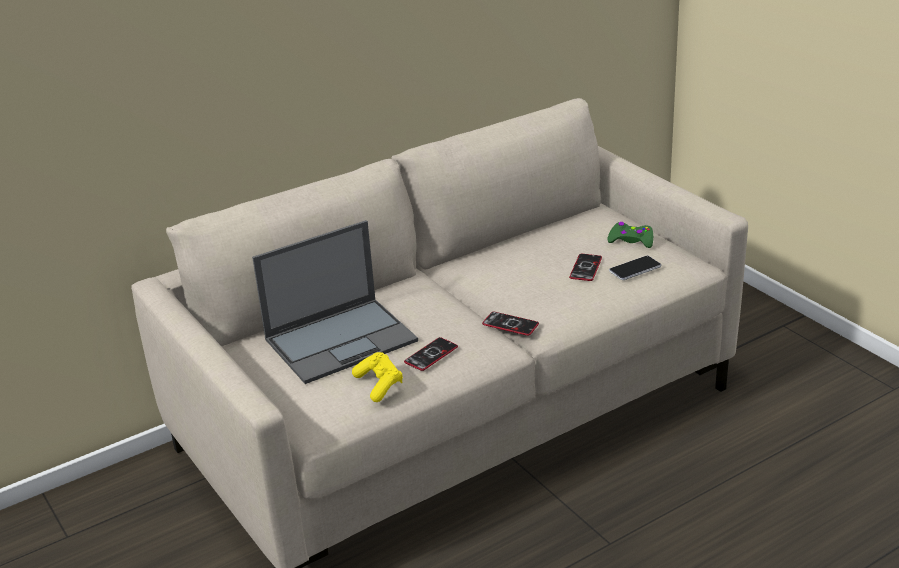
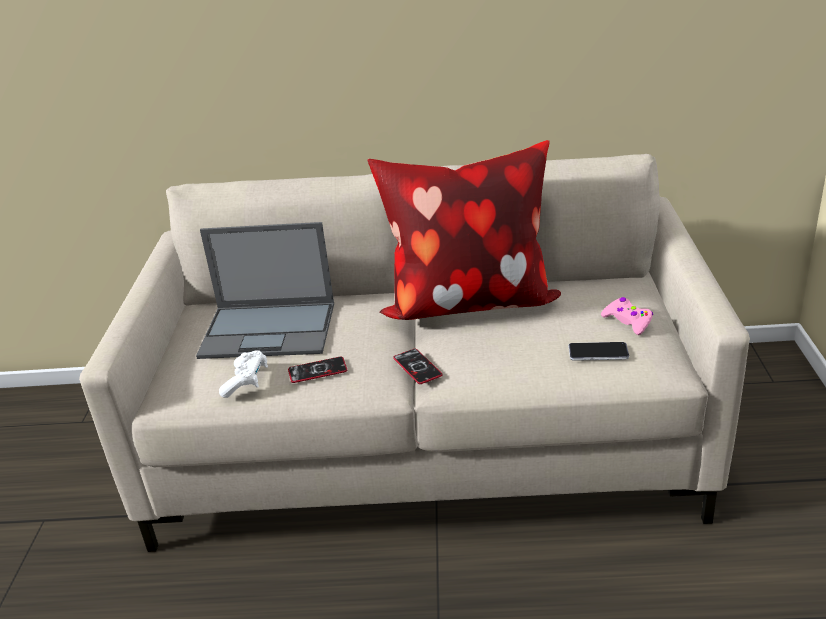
camera: 35 degrees right, 0 degrees up
(379, 384) = (246, 382): yellow game controller -> white game controller
(489, 264) = (467, 302): none -> pillow
(585, 268) = (549, 335): phone -> none
(631, 240) = (628, 321): green game controller -> pink game controller

